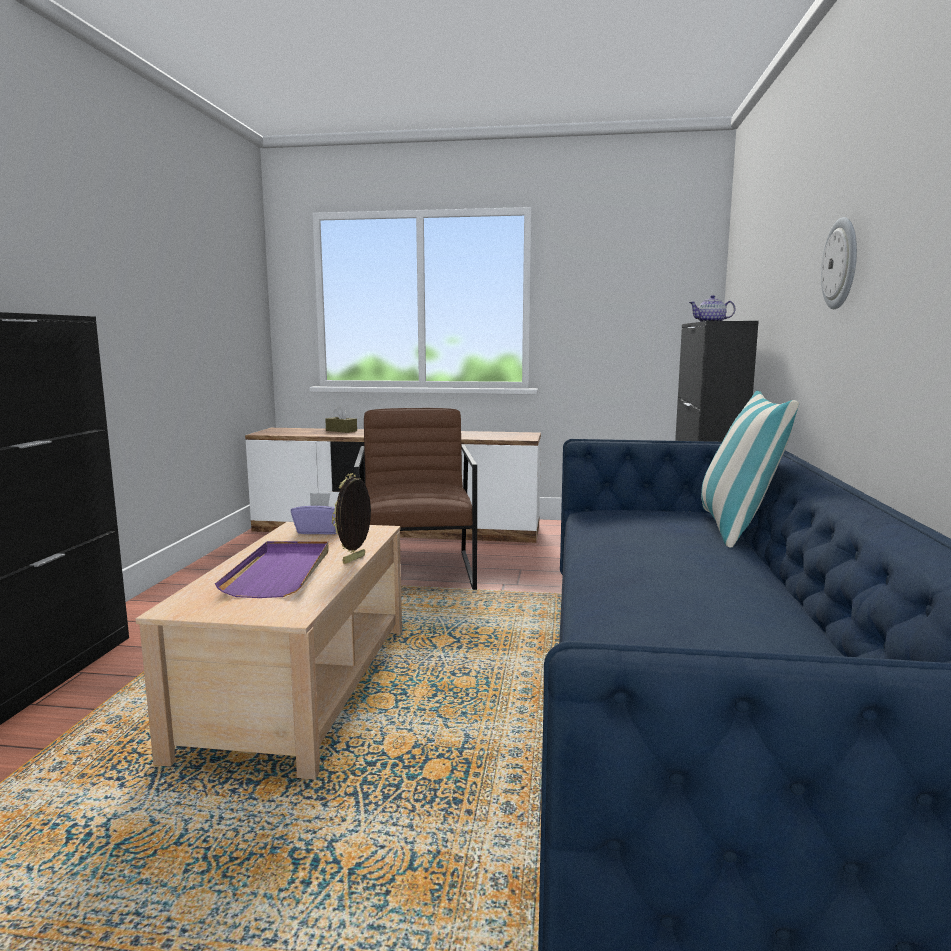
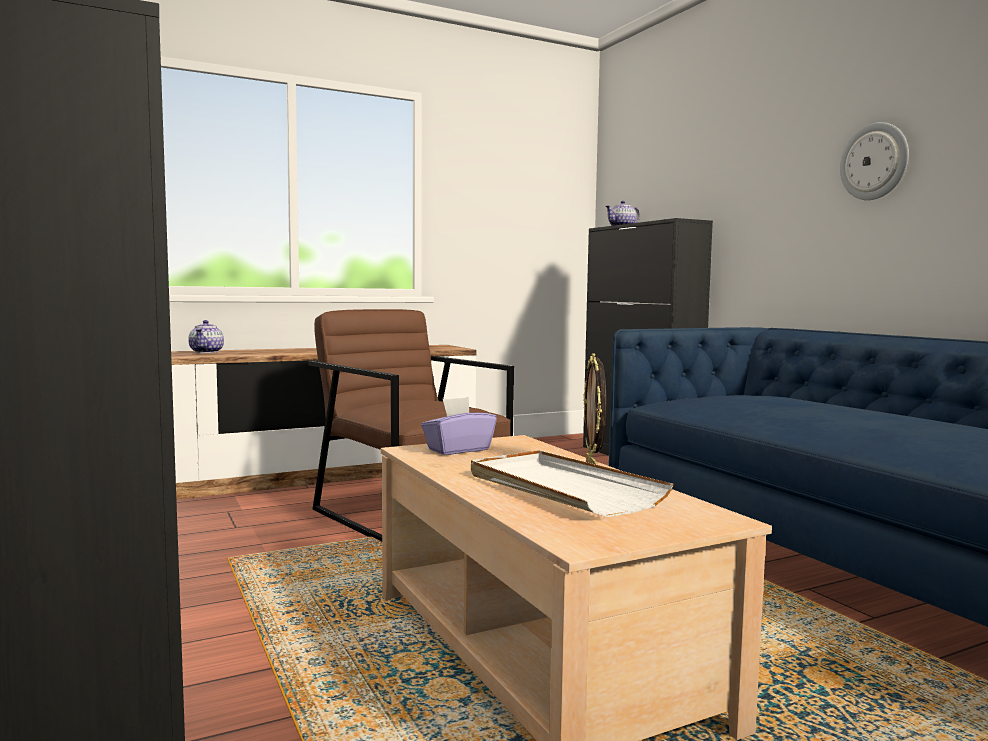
camera: 35 degrees left, 5 degrees down
(280, 572) = (561, 488): purple tray -> white tray
(341, 431) = (207, 352): brown tissue box -> teapot
(737, 528) = (813, 398): pillow -> none

